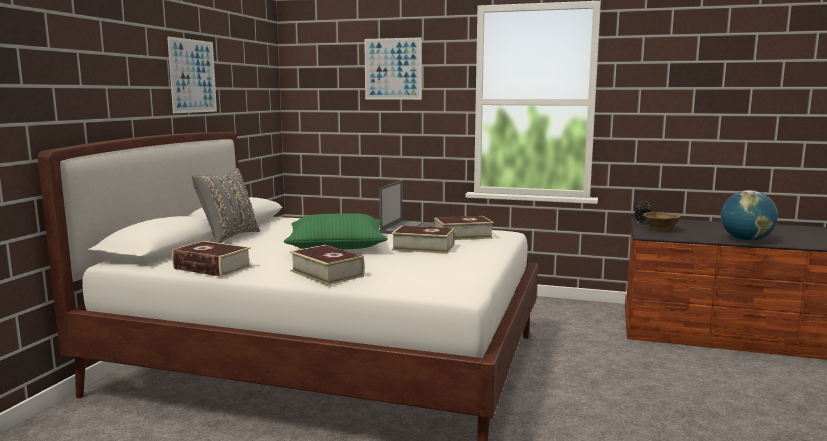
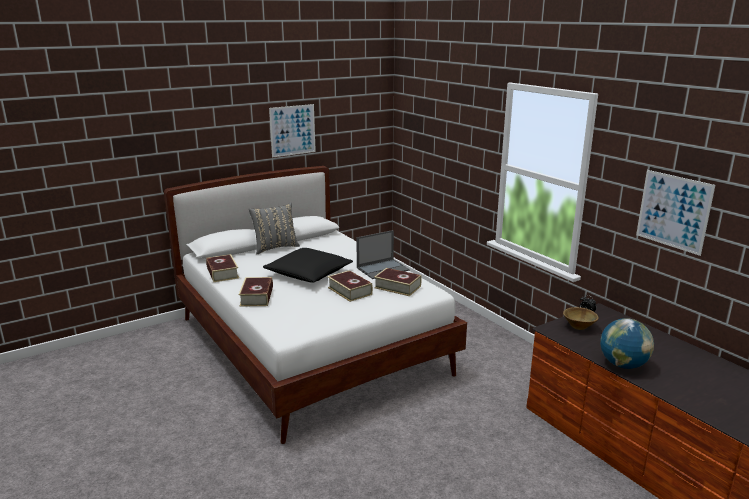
camera: 40 degrees right, 10 degrees up
(336, 245) = (308, 273): green pillow -> black pillow
(393, 69) = (453, 125): picture -> picture (673, 211)

